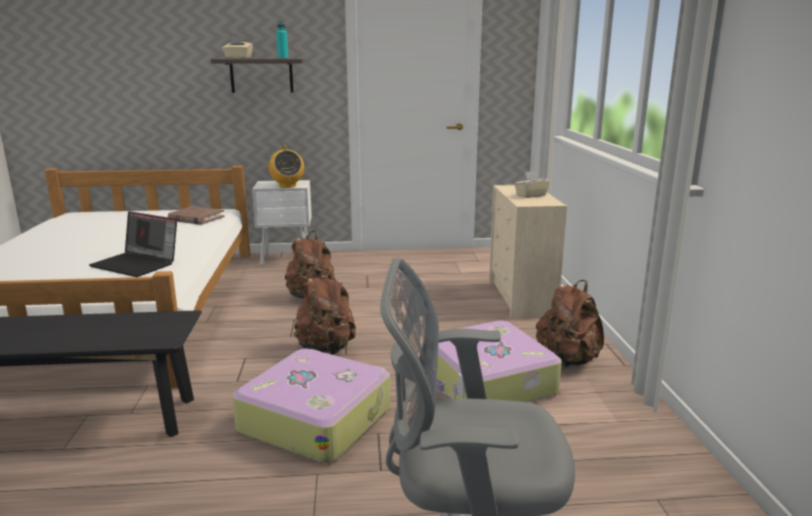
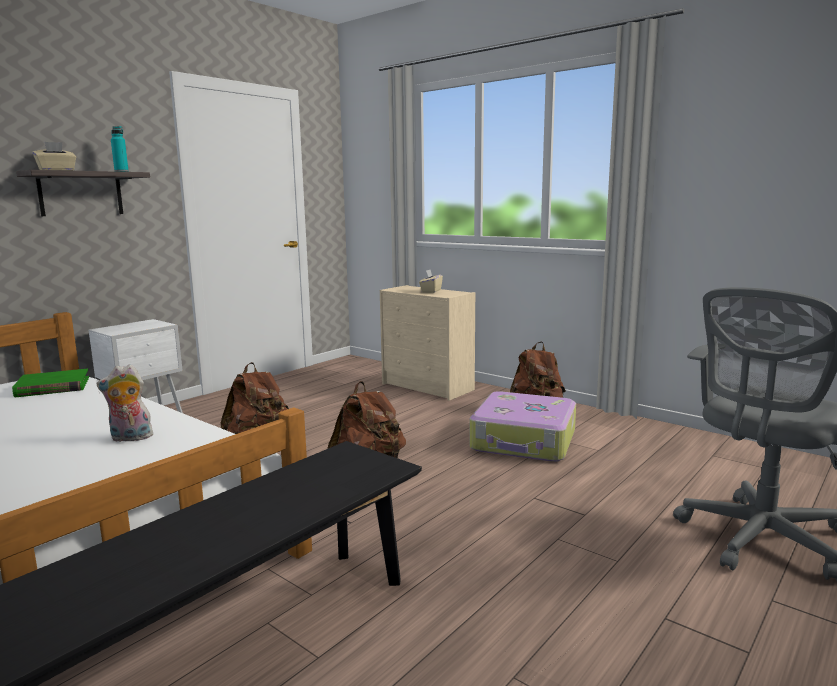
camera: 45 degrees left, 5 degrees down
(137, 264) = (130, 438): laptop -> plush toy
(196, 218) = (53, 387): brown book -> green book
(287, 186) = (147, 326): radio -> none
(316, 418) = (476, 511): suitcase -> none

